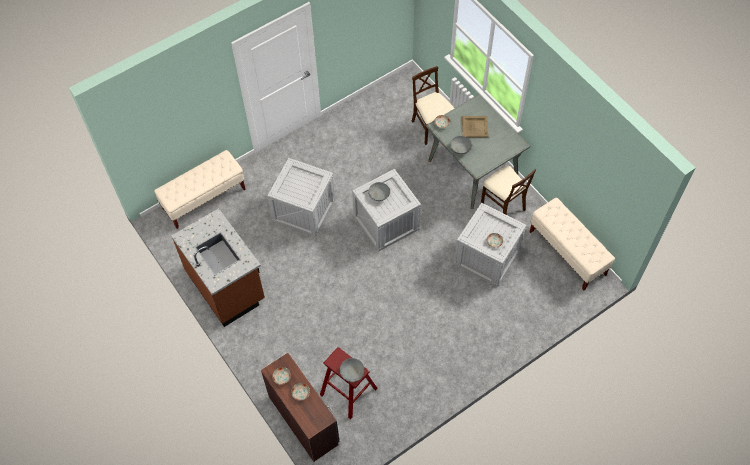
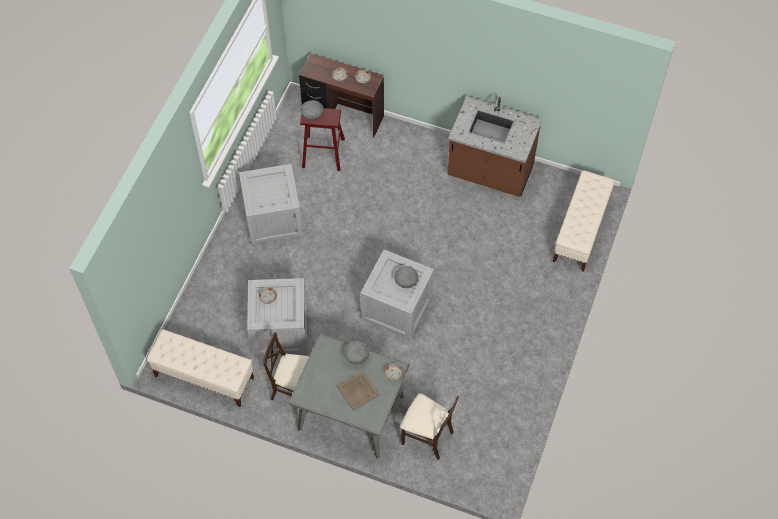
camera: 145 degrees right, 0 degrees up
(304, 210) = (482, 274): crate -> crate (273, 218)

